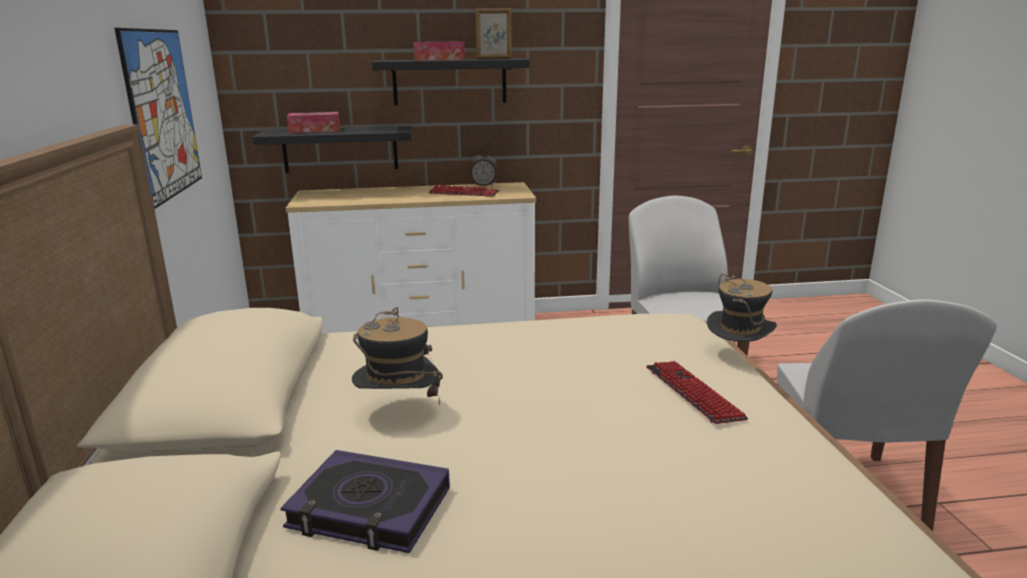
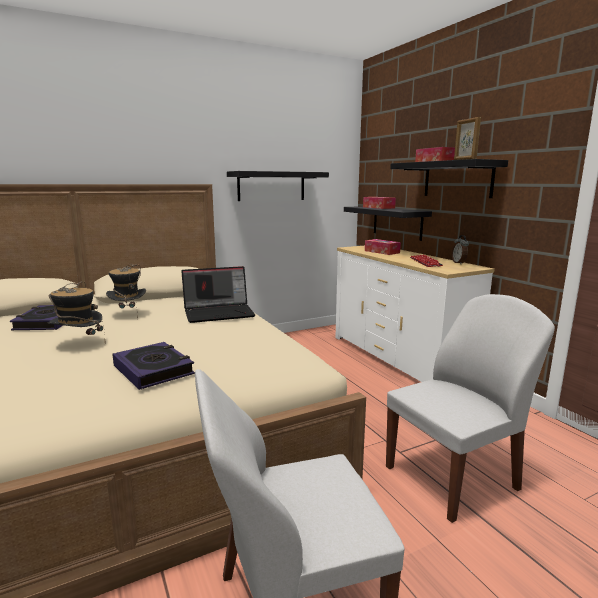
camera: 70 degrees right, 5 degrees down
(163, 114) = (271, 186): picture -> black shelf
(367, 196) = (382, 252): none -> tissue box
(459, 339) = (219, 313): none -> laptop
(693, 393) = (153, 370): keyboard -> book
(737, 359) = (239, 391): hat -> hat (79, 345)

